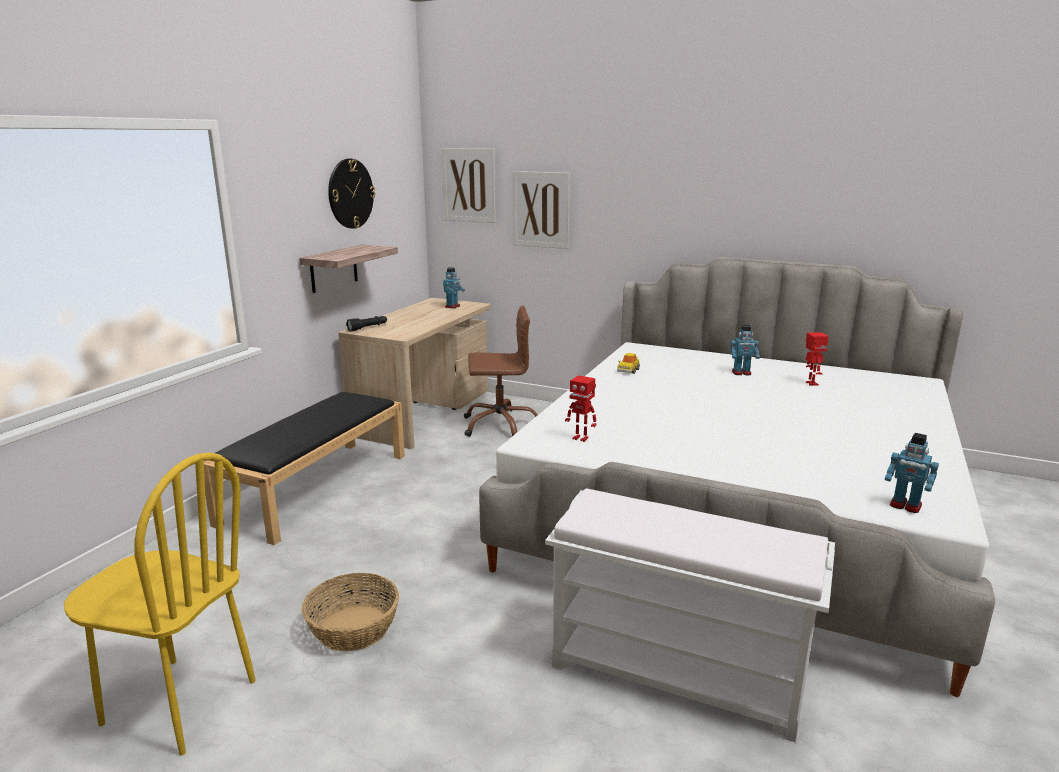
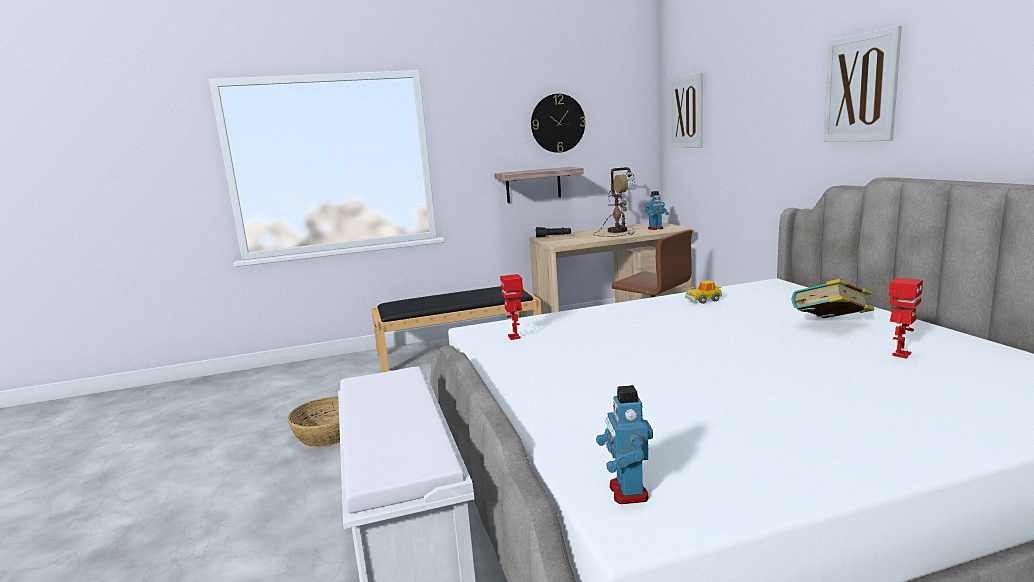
camera: 50 degrees right, 5 degrees down
(179, 703) = (219, 431): yellow chair -> none
(421, 313) = (617, 231): none -> table lamp
(541, 209) = (733, 131): picture -> picture (860, 88)
(741, 373) = (830, 325): toy robot -> book

